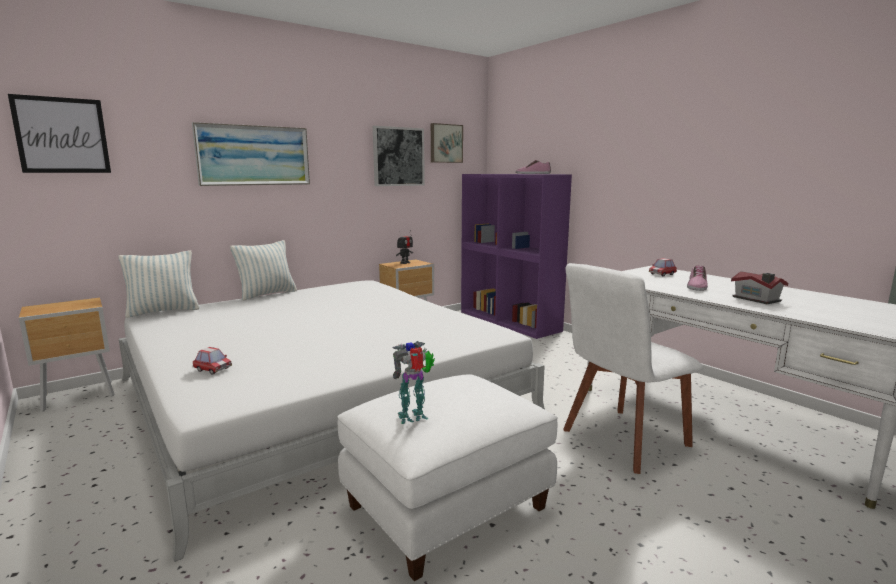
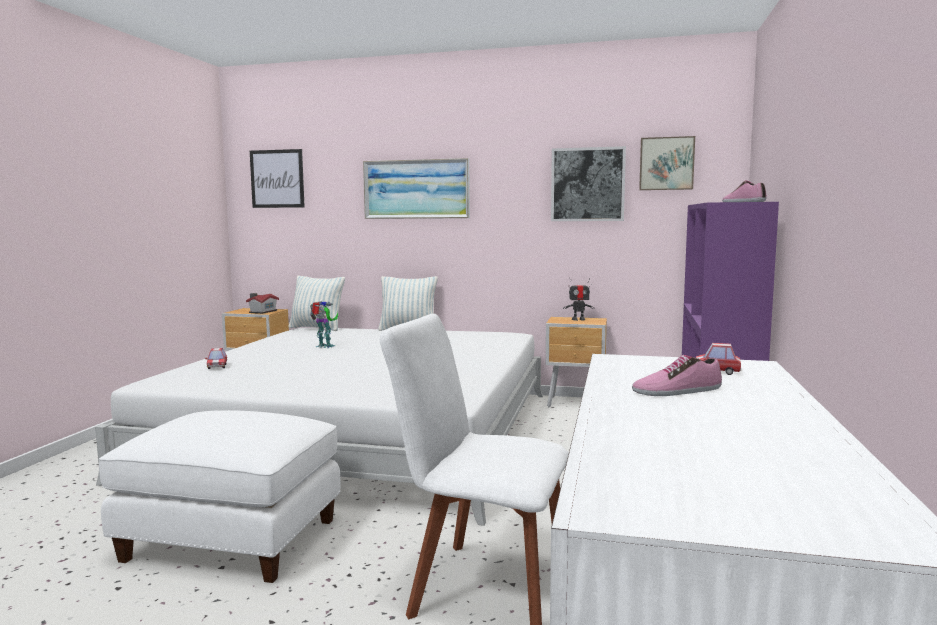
camera: 50 degrees right, 5 degrees down
(414, 417) = (172, 423): toy robot -> toy robot (325, 346)
(757, 299) = (666, 423): toy house -> toy house (262, 311)

